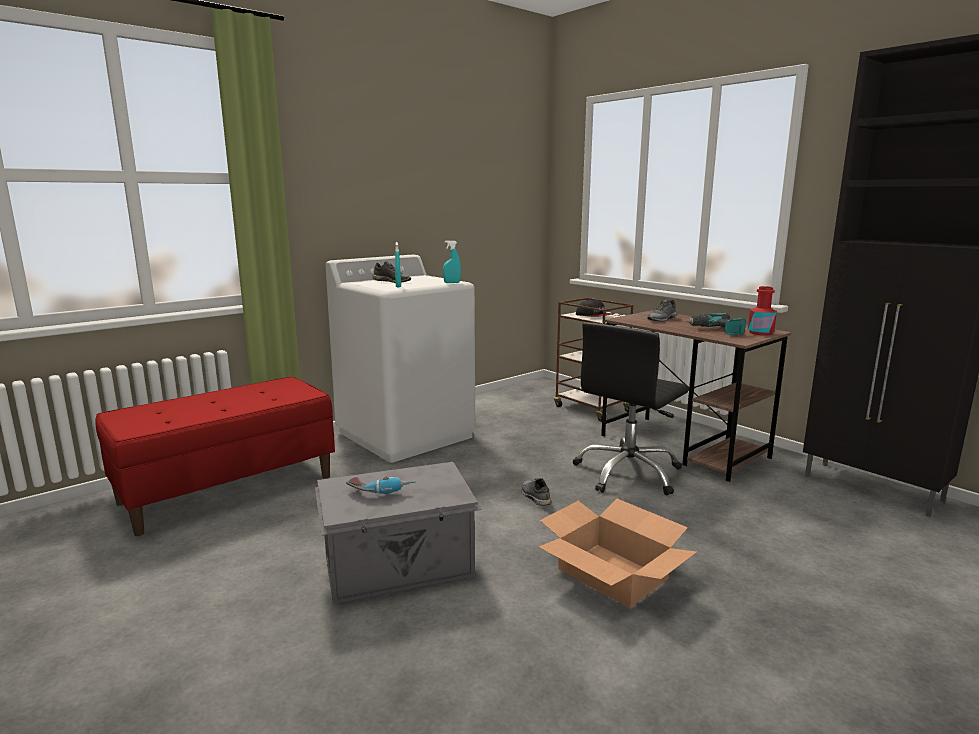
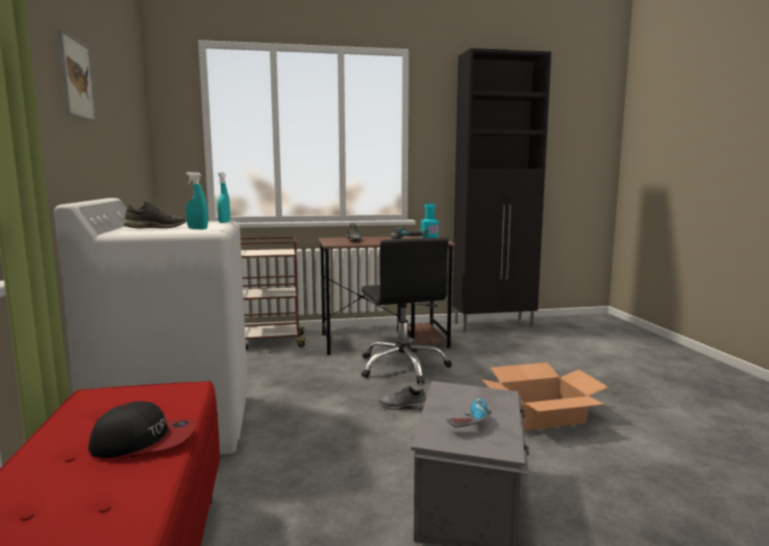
camera: 60 degrees left, 5 degrees down
(394, 166) = (76, 78): none -> picture
(594, 316) = (267, 252): cap -> cap (144, 441)
(760, 333) = (429, 237): red bottle -> turquoise bottle

